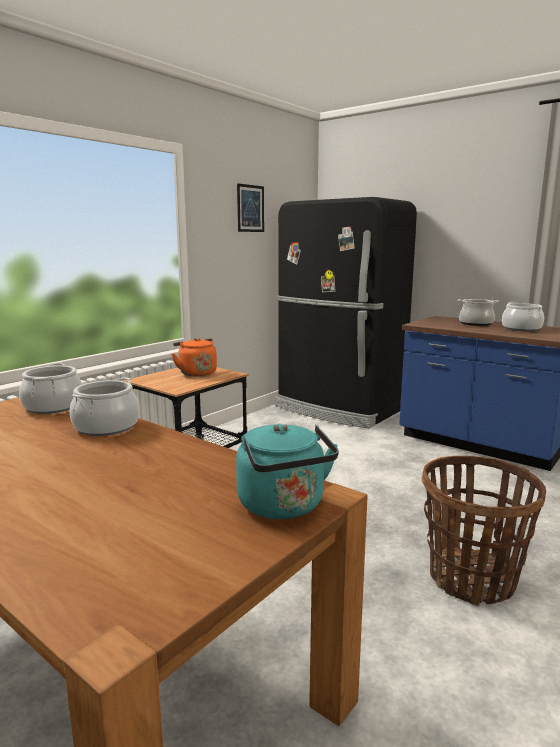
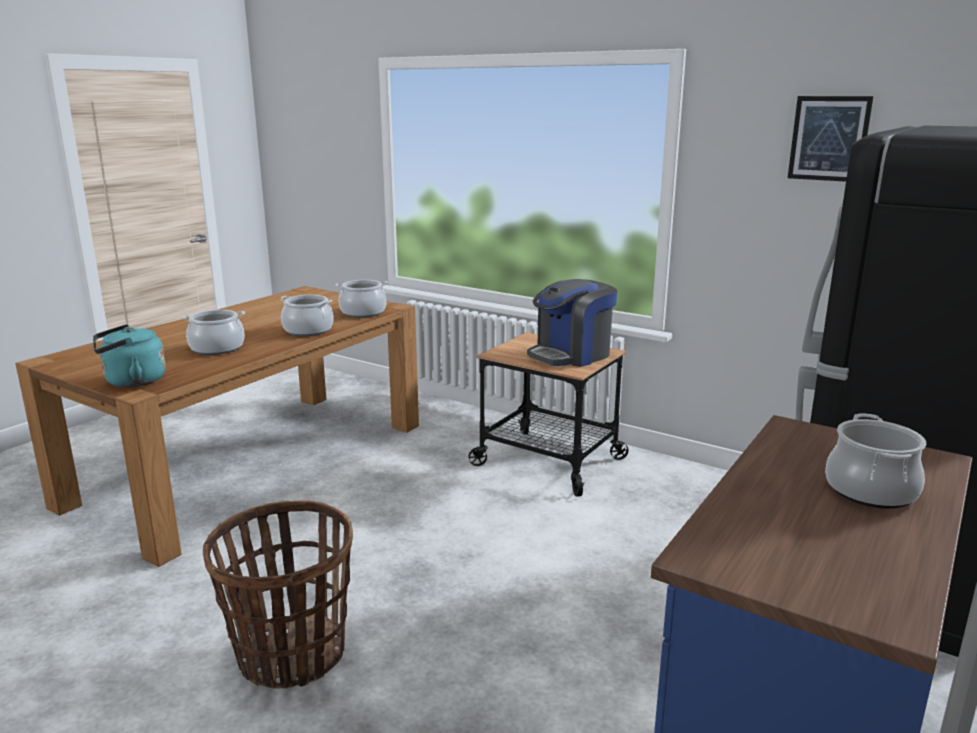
camera: 85 degrees right, 5 degrees up
(196, 373) = (571, 355): orange kettle -> coffee machine
(521, 329) = (832, 539): cooking pot -> cooking pot (217, 348)

